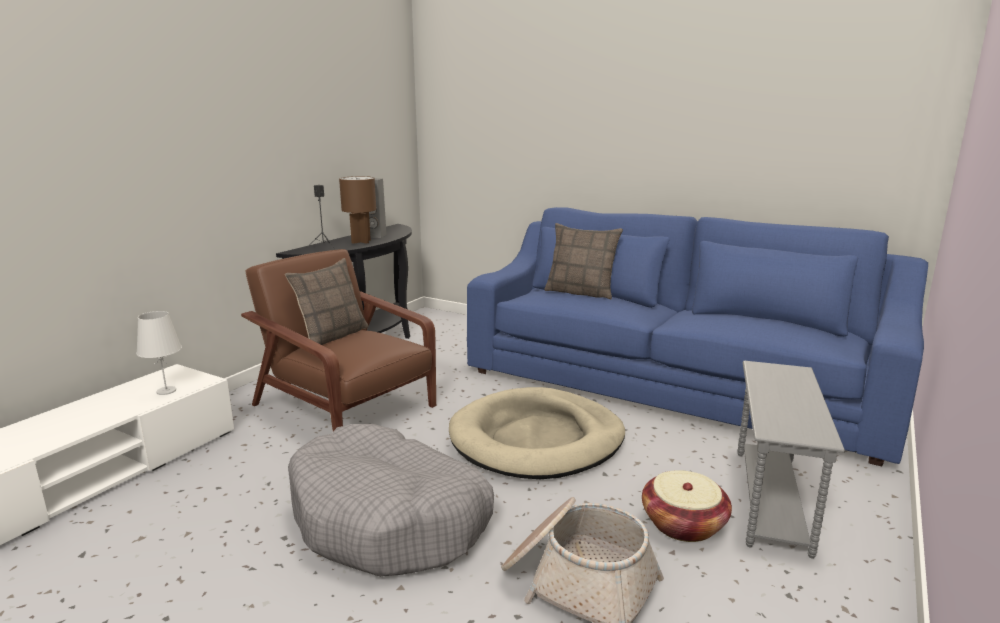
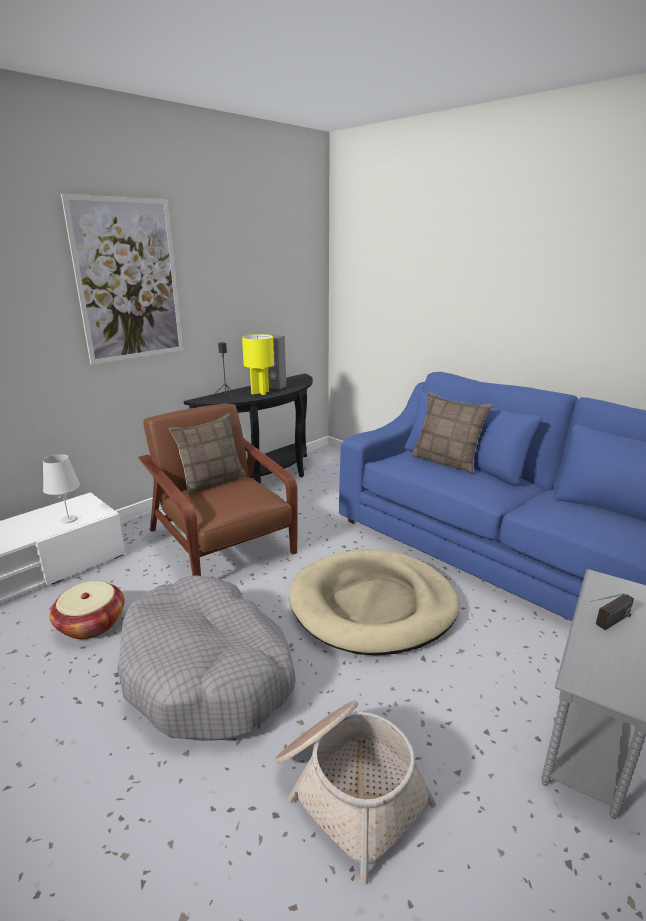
camera: 15 degrees right, 5 degrees up
(216, 113) = (128, 281): none -> picture
(361, 241) = (260, 392): brown table lamp -> yellow table lamp
(683, 524) = (482, 738): basket -> basket (91, 624)
(777, 394) = (607, 624): none -> radio

